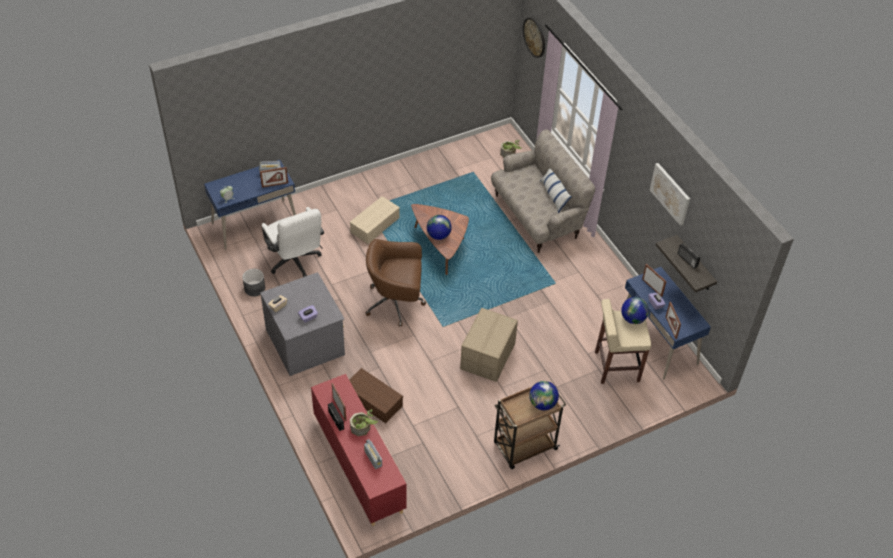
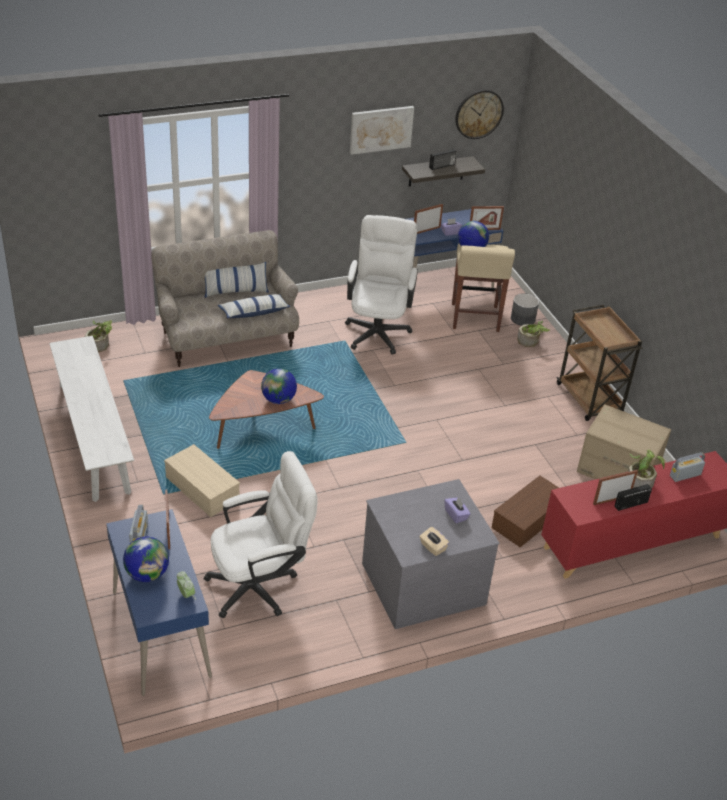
camera: 85 degrees left, 10 degrees down
(255, 288) = (308, 639): grey planter -> grey planter (523, 319)
(396, 303) = (359, 481): brown office chair -> none
(414, 168) = (93, 436): none -> white bench
(488, 356) = (457, 410): cardboard box -> cardboard box (618, 469)
(530, 208) = (254, 312): none -> pillow
(534, 37) = (57, 166): wall clock -> wall clock (479, 114)
(542, 404) = (602, 322): globe -> globe (147, 574)
(577, 303) = (378, 329): none -> white office chair
(594, 406) = (530, 342): none -> potted plant

